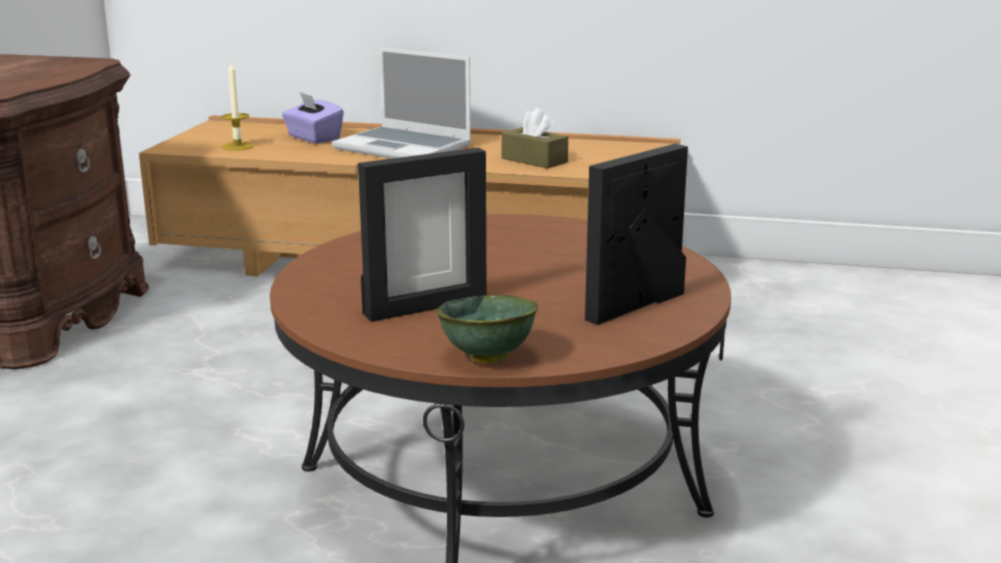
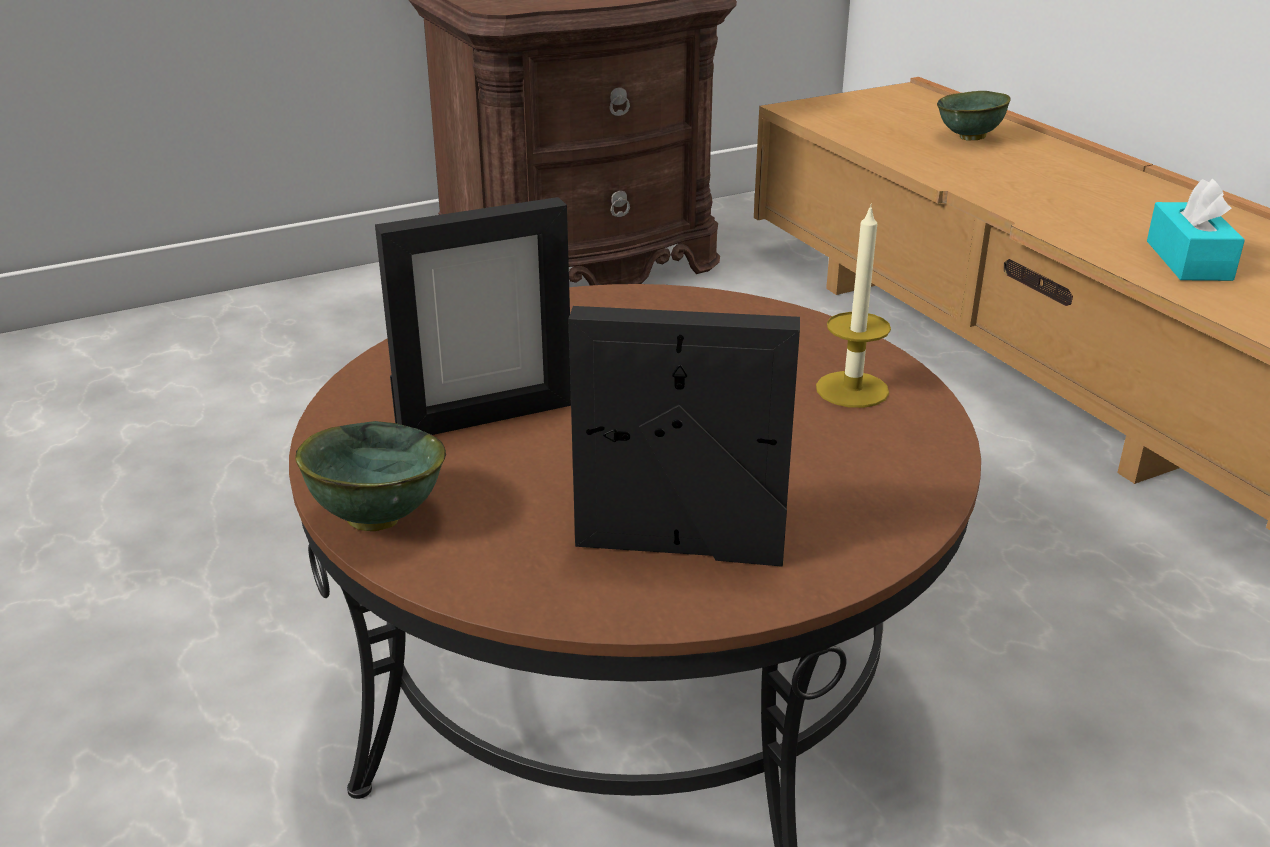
camera: 50 degrees right, 10 degrees up
(237, 146) = (866, 125): candle -> candle (852, 389)
(313, 138) = (969, 138): purple tissue box -> green bowl
(405, 147) = (1051, 184): laptop -> none
(425, 306) = (485, 415): picture frame -> picture frame turned 45 degrees counterclockwise
(534, 160) = (1188, 260): brown tissue box -> turquoise tissue box

